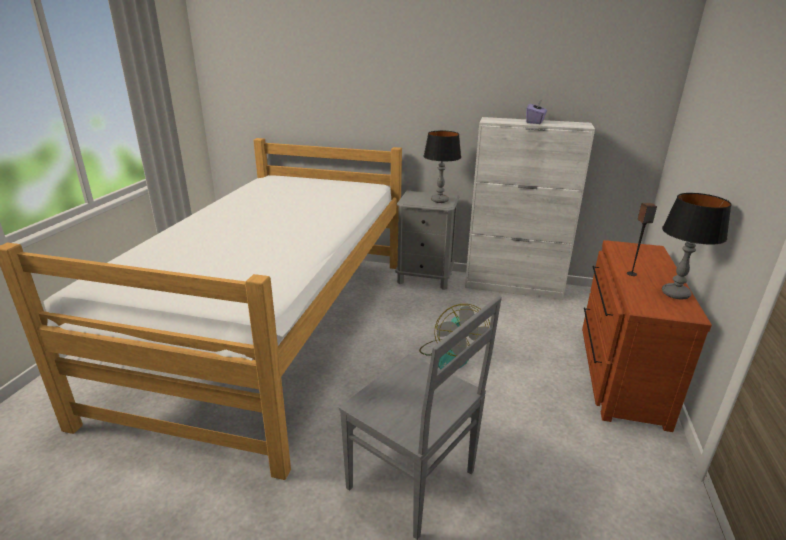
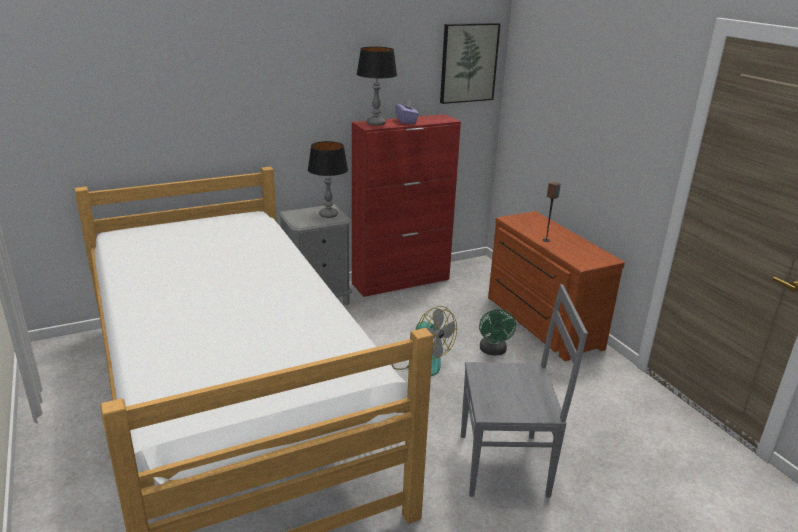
camera: 40 degrees left, 0 degrees up
(514, 287) = (401, 281): white cabinet -> red cabinet
(530, 376) = (493, 351): none -> green fan
(632, 68) = (468, 63): none -> picture
(675, 294) = (585, 247): table lamp -> table lamp (376, 123)

